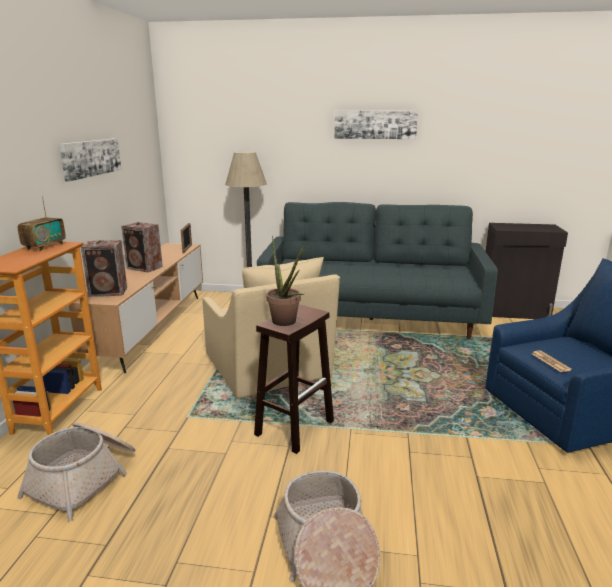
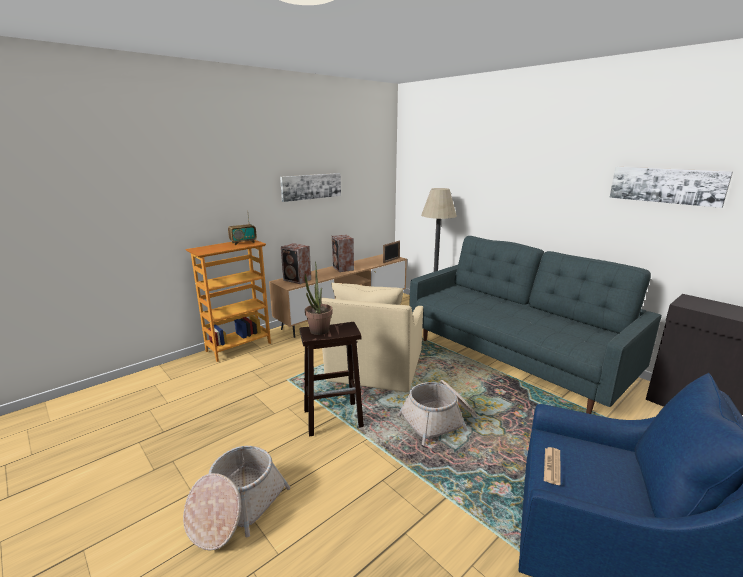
camera: 40 degrees right, 0 degrees up
(85, 478) = (200, 391): basket -> basket (439, 421)
(375, 124) = (560, 170): picture -> picture (666, 185)

